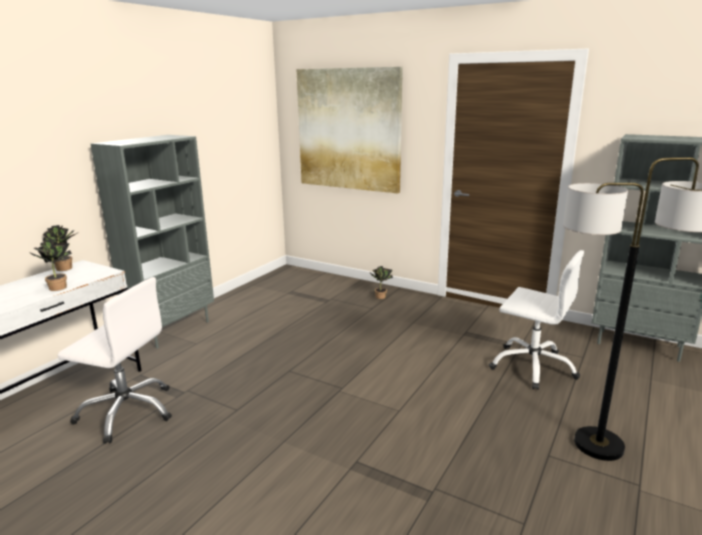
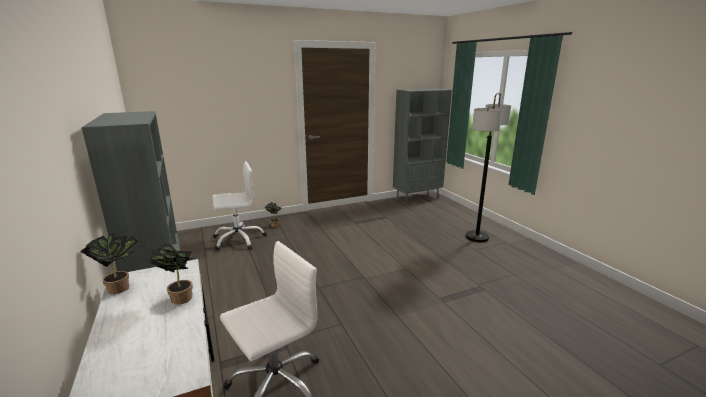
camera: 55 degrees left, 0 degrees up
(349, 129) = (212, 99): picture -> none
(532, 366) = (407, 222): white office chair -> white office chair (238, 239)

